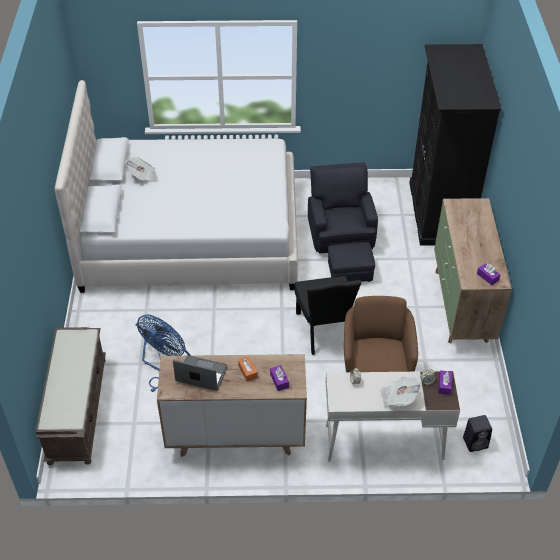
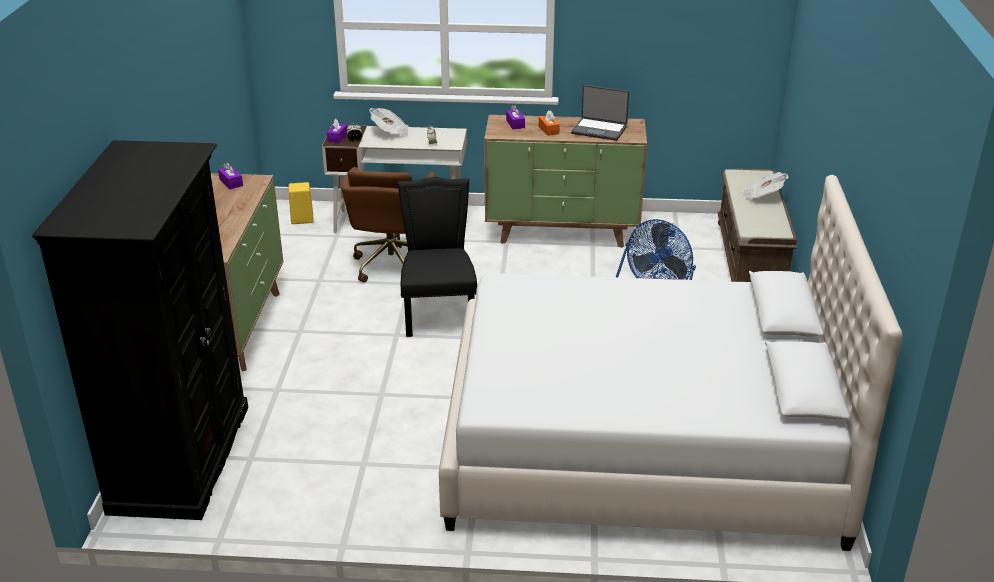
camera: 175 degrees left, 15 degrees down
(143, 176) = (731, 362): newspaper -> newspaper (762, 196)
(342, 242) = (376, 418): black armchair -> none
(476, 442) = (301, 219): black speaker -> yellow speaker

